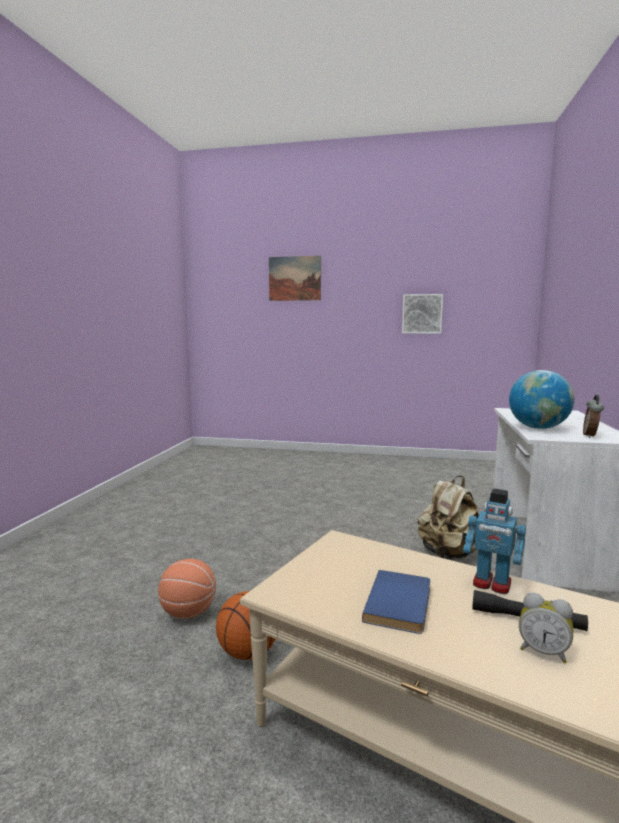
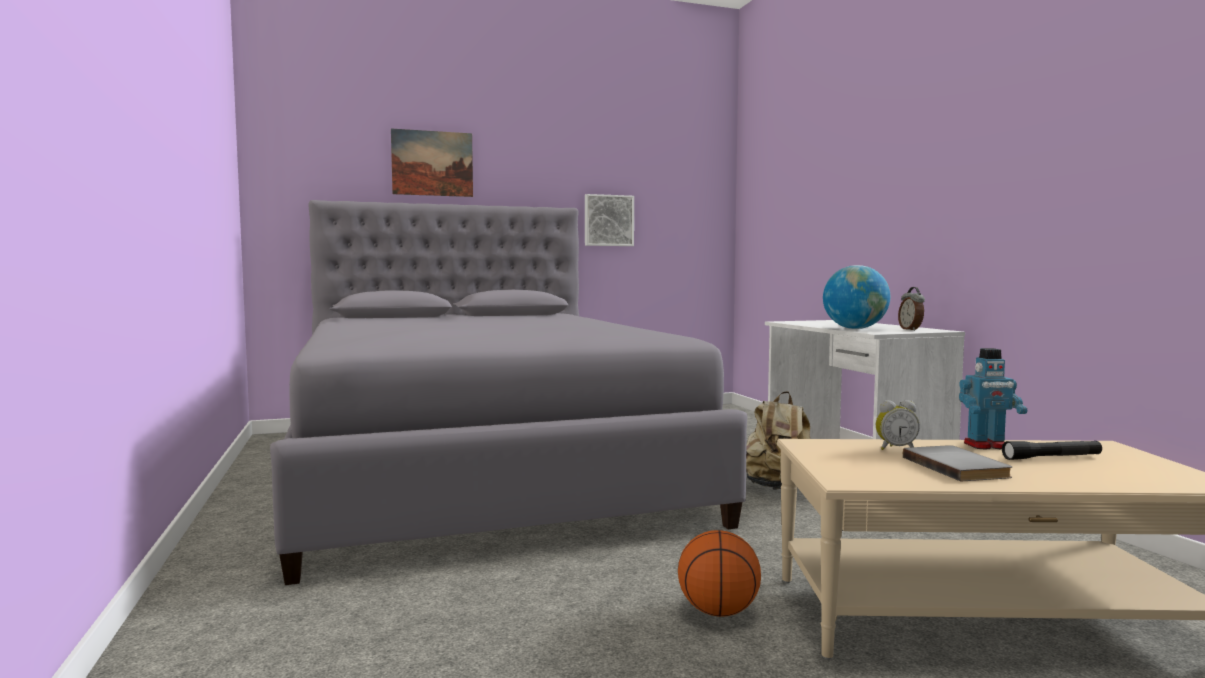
camera: 30 degrees left, 5 degrees down
(189, 613) = (588, 600): basketball -> none
(272, 491) = (482, 468): none -> grey bed
(401, 604) = (958, 467): blue book -> grey book
(543, 651) = (1098, 469): alarm clock -> alarm clock (895, 448)

